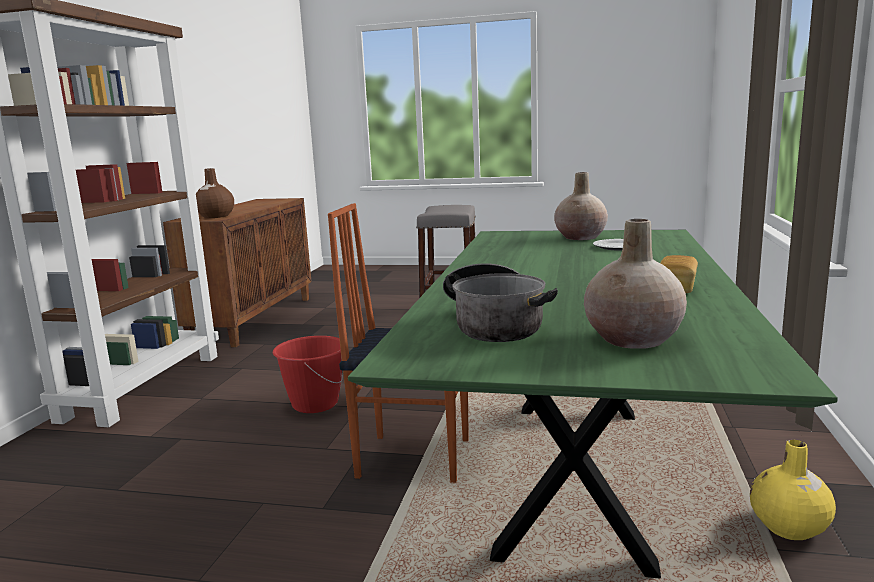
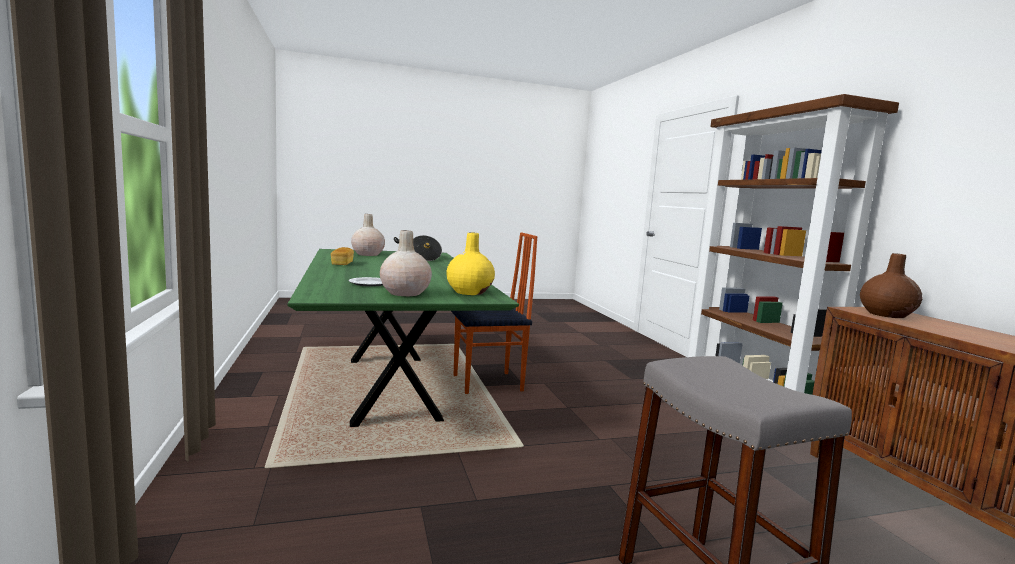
camera: 150 degrees right, 5 degrees down
(315, 404) = (601, 405): red bucket -> none
(788, 527) = (282, 377): yellow vase -> yellow vase (469, 292)

